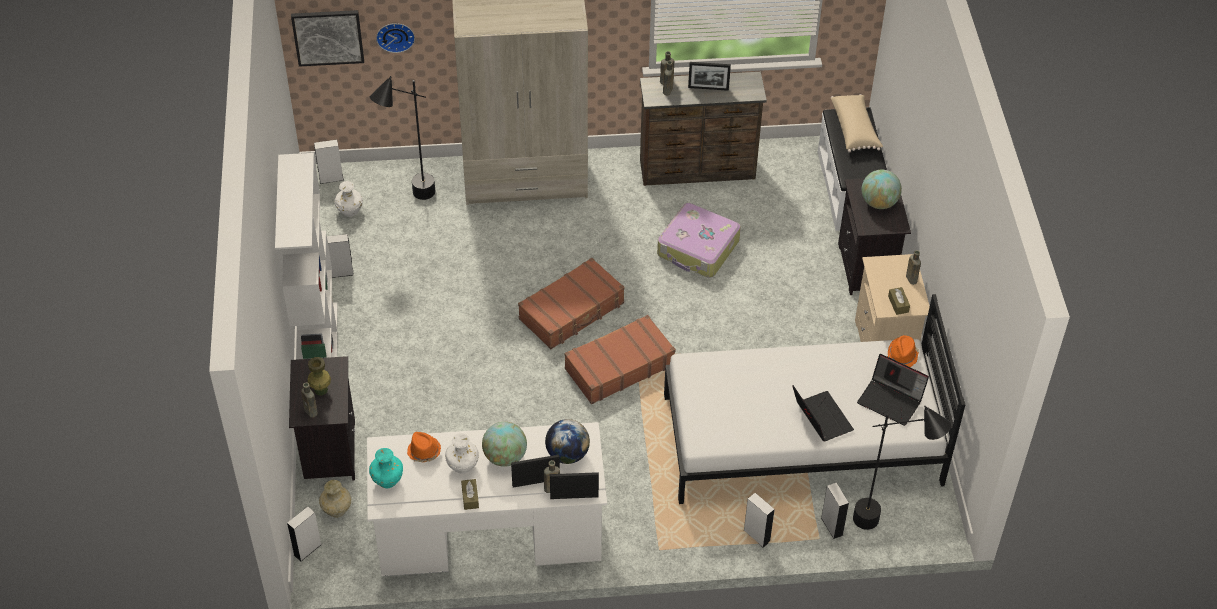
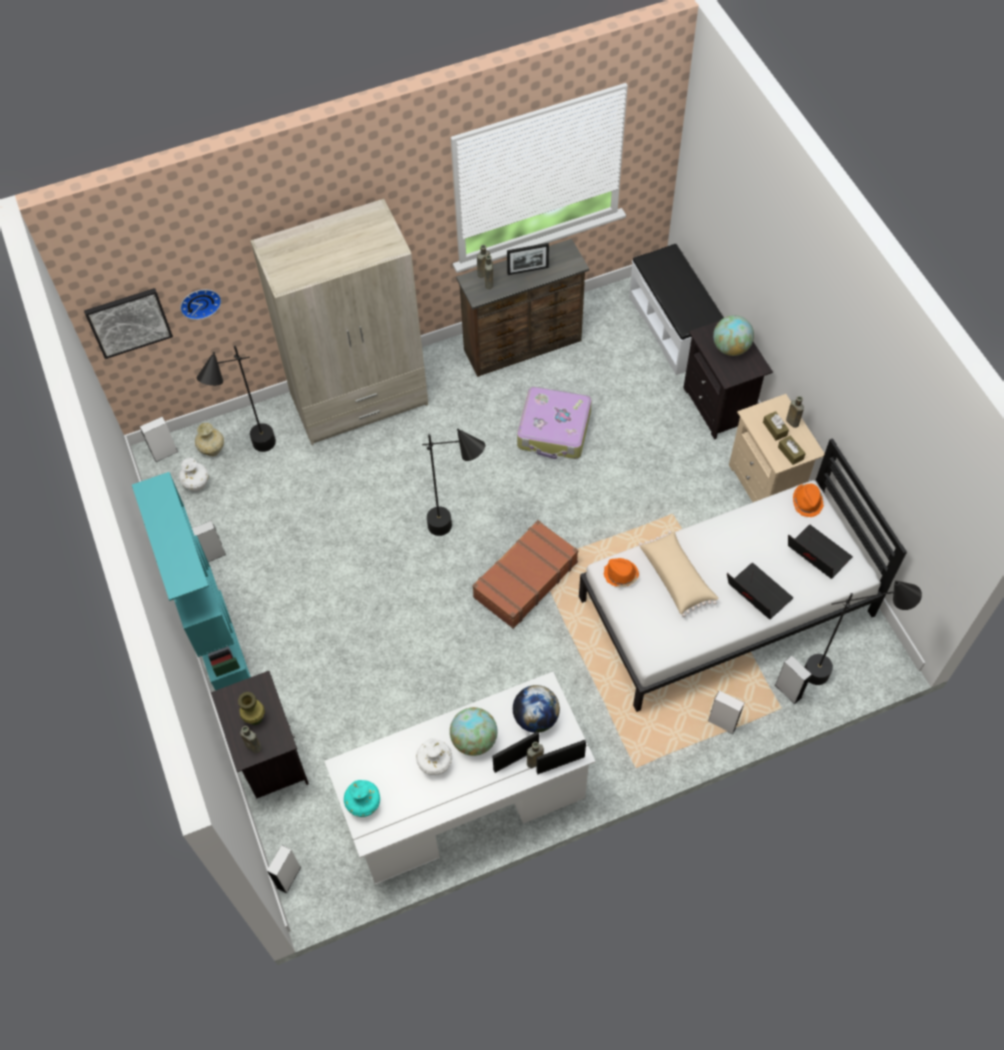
camera: 15 degrees left, 10 degrees up
(319, 348) = (220, 646): white bookcase -> turquoise bookcase
(337, 509) = (302, 822): beige vase -> beige vase (212, 449)
(424, 451) = (389, 759): orange hat -> orange hat (620, 575)
(470, 497) = (456, 798): brown tissue box -> brown tissue box (774, 429)
(572, 311) = (458, 532): brown suitcase -> black floor lamp
(855, 129) = (671, 271): beige pillow -> beige pillow (677, 577)
(891, 400) = (816, 555): laptop -> laptop turned 150 degrees counterclockwise

